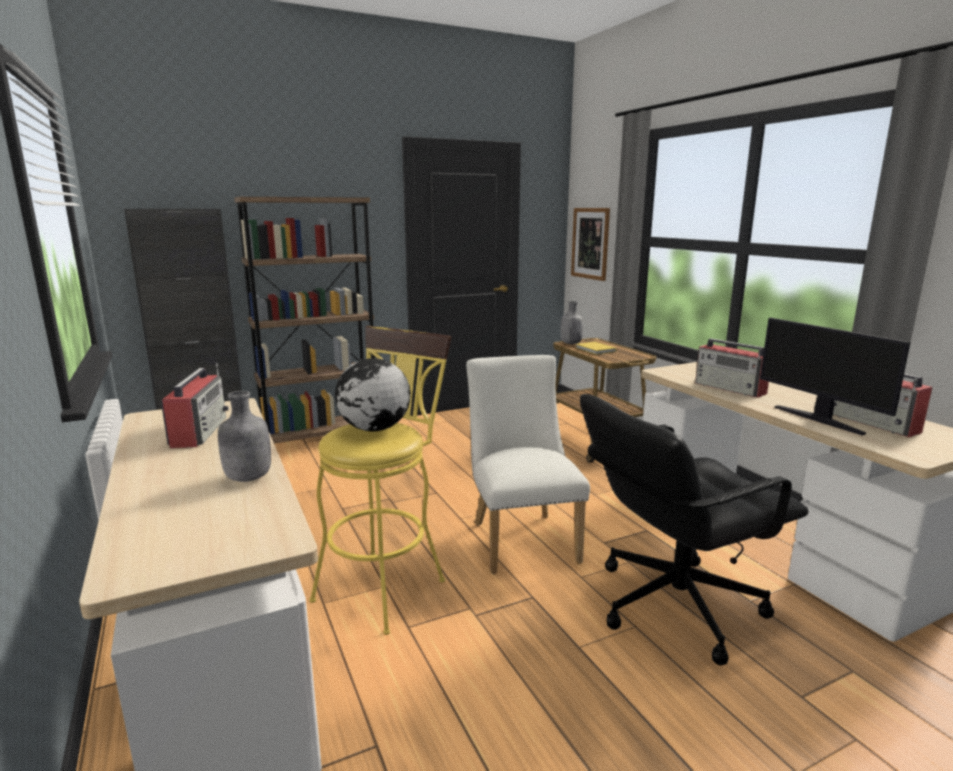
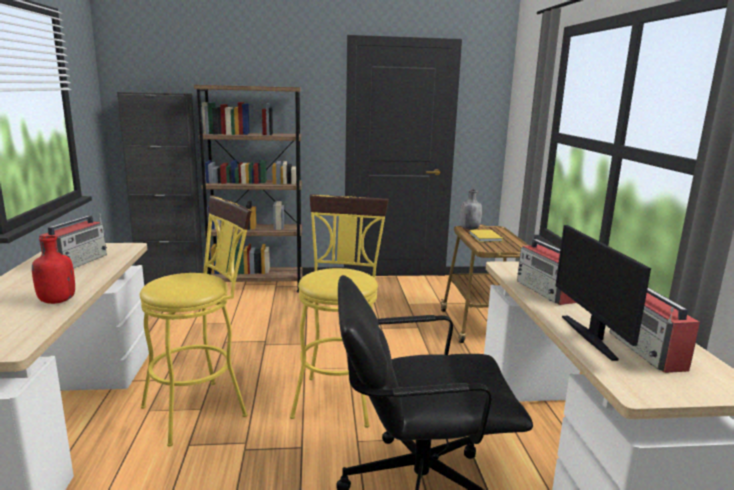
camera: 20 degrees right, 0 degrees up
(247, 478) = (56, 301): grey bottle -> red bottle
(374, 429) = (189, 279): globe -> none
(521, 537) = (338, 396): white chair -> yellow stool
(590, 243) = (520, 135): picture -> none

